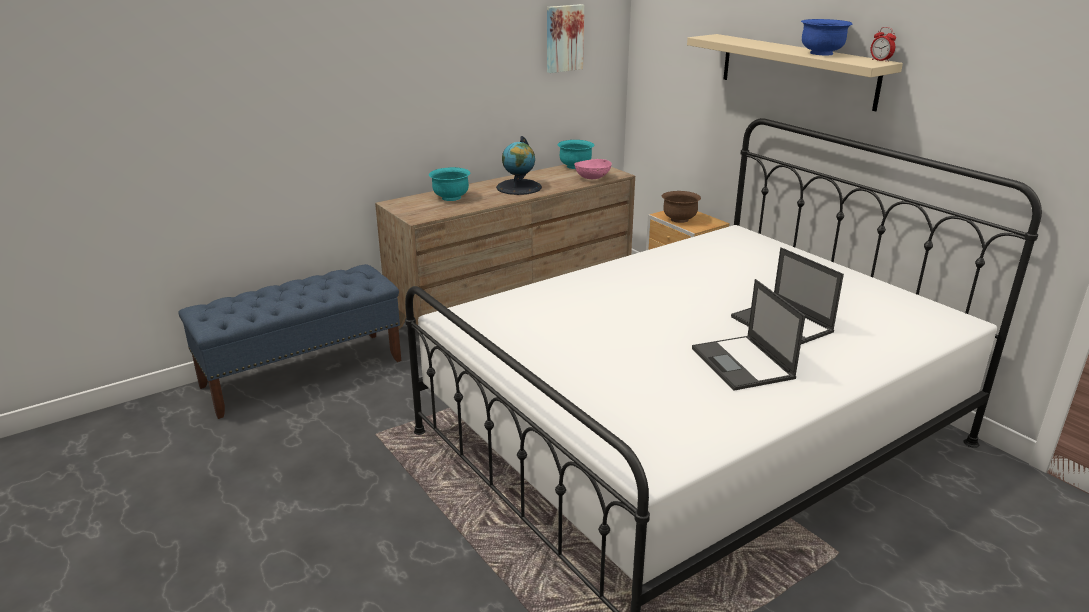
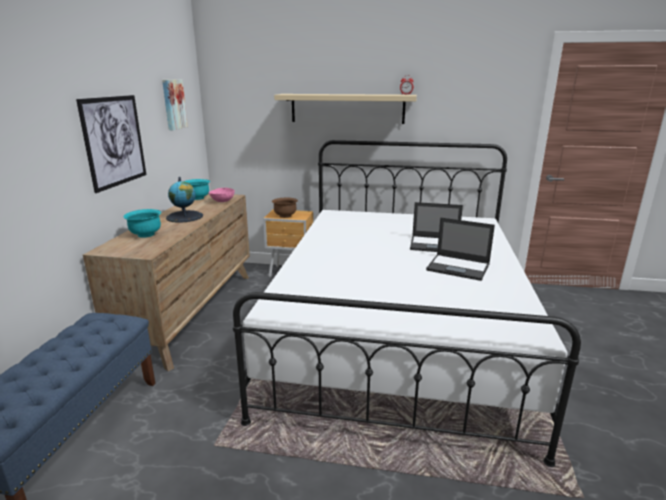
camera: 45 degrees left, 5 degrees down
(447, 84) = (114, 141): none -> picture
(821, 53) = (371, 94): blue bowl -> none

